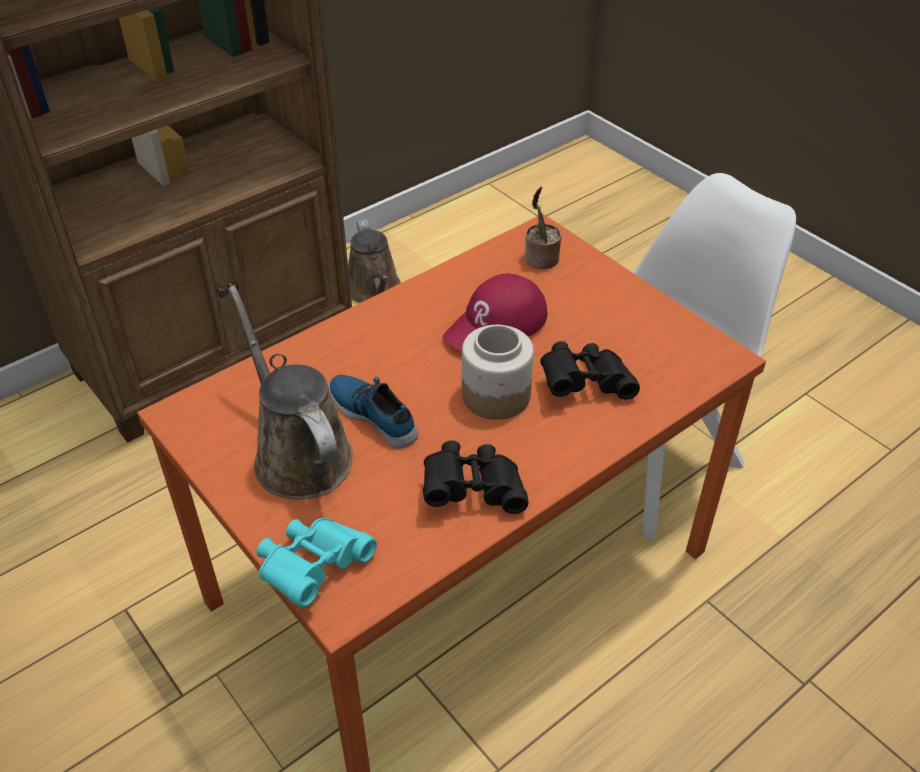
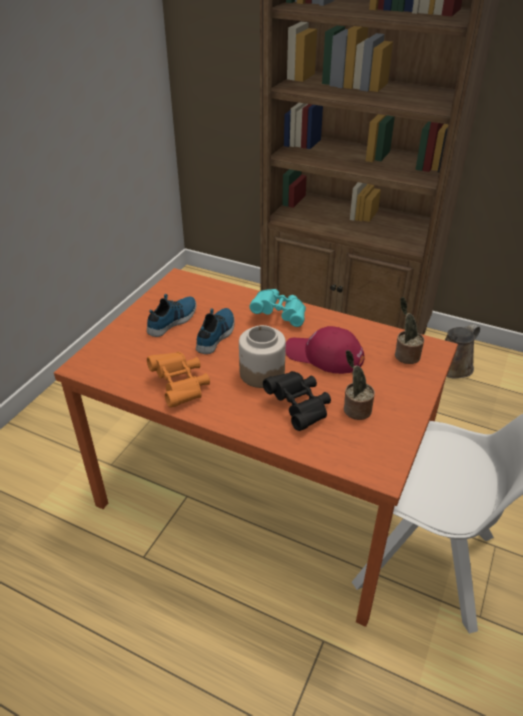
camera: 65 degrees right, 5 degrees down
(298, 453) = (173, 320): brown watering can -> shoe
(313, 568) = (101, 349): turquoise binoculars -> turquoise binoculars (279, 315)
(473, 490) = (180, 386): black binoculars -> orange binoculars
(614, 338) = (355, 410): none -> potted plant

